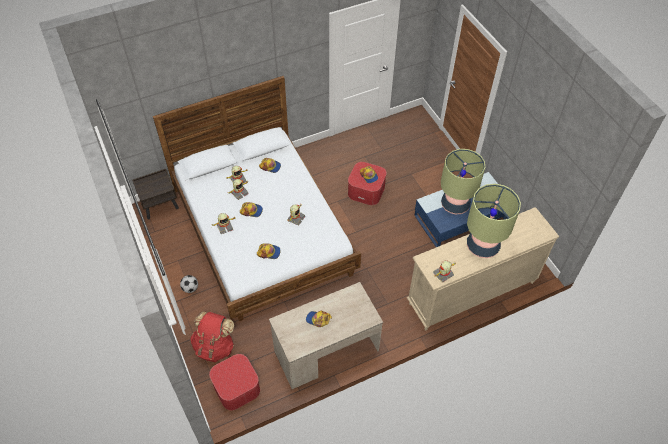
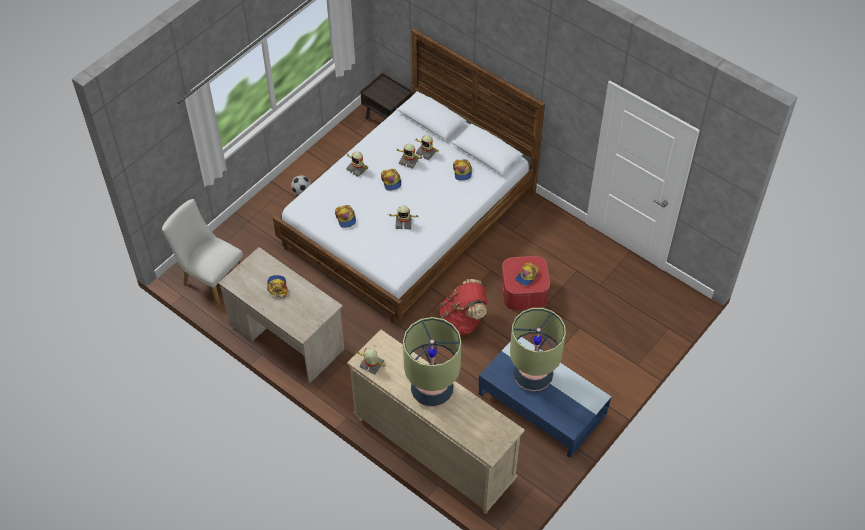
camera: 65 degrees right, 0 degrees up
(214, 346) = (246, 241): red backpack -> red backpack (463, 320)
(236, 387) = (210, 278): ottoman -> white chair

